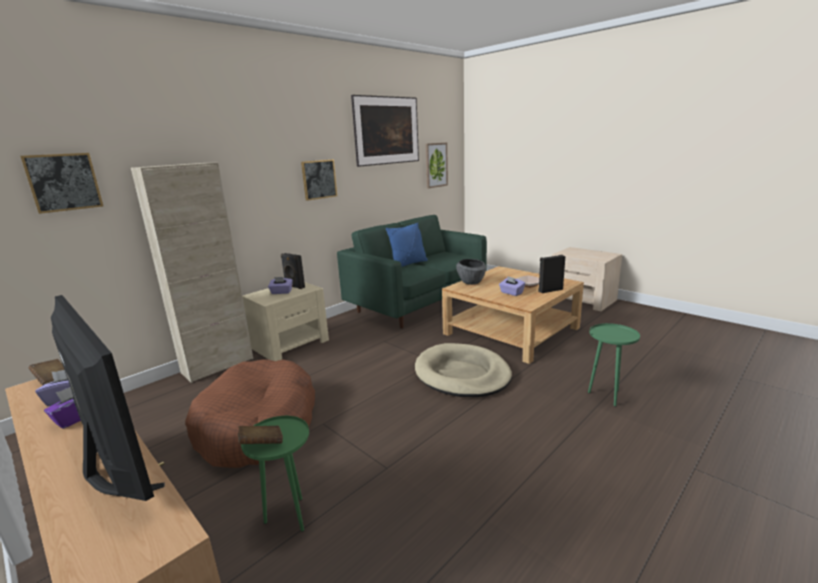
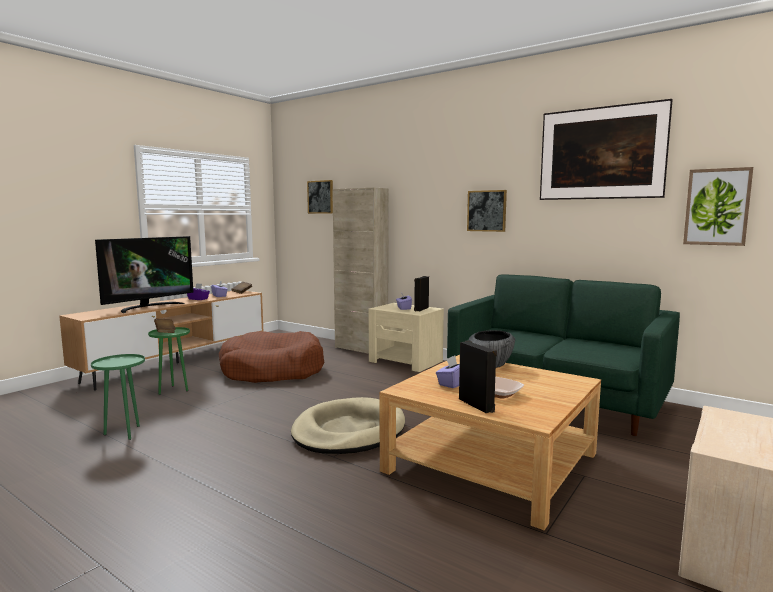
camera: 80 degrees right, 10 degrees down
(408, 264) = (546, 336): blue pillow -> none
(606, 396) = (283, 523): green side table -> green side table (124, 433)

